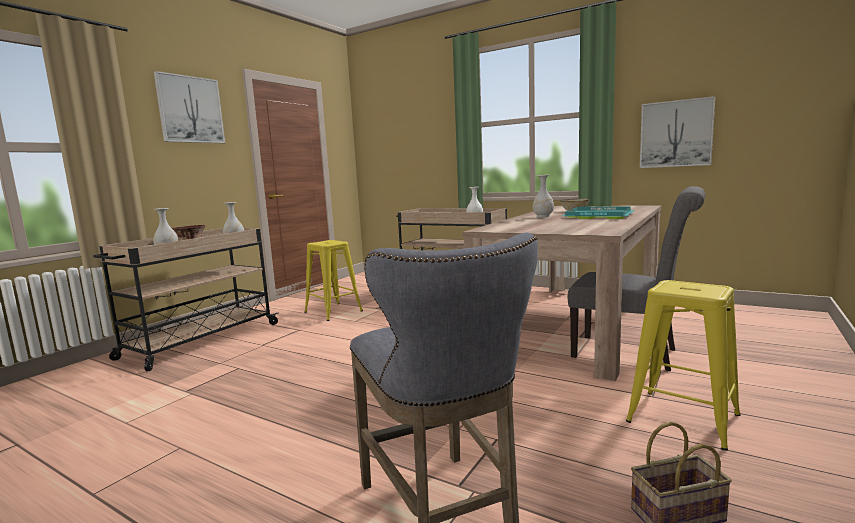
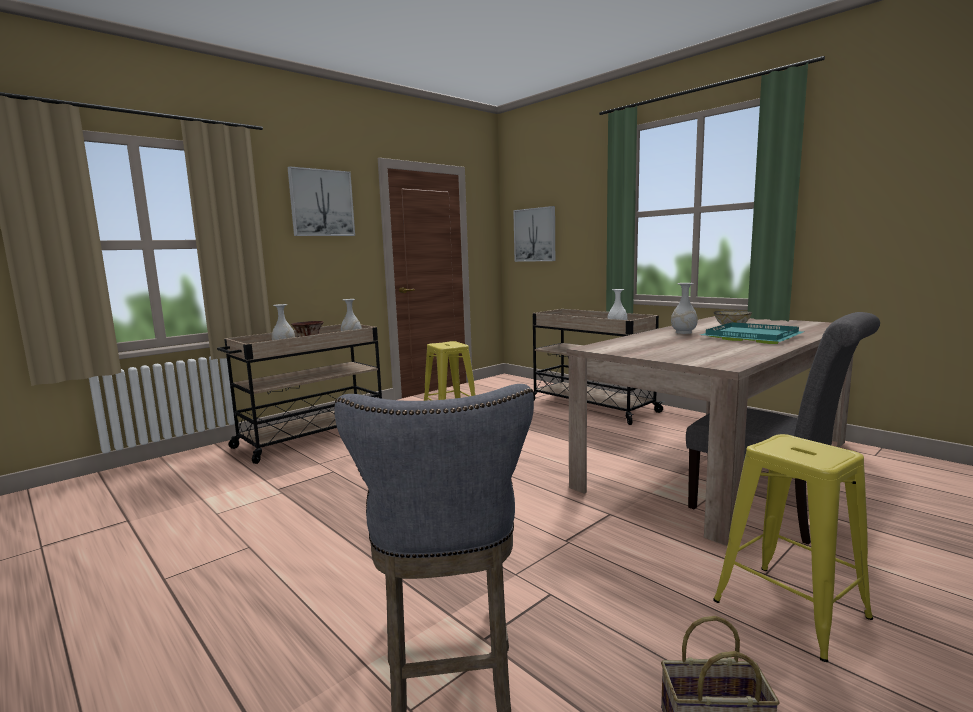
camera: 15 degrees right, 0 degrees up
(676, 134) = (883, 232): picture -> picture (535, 235)

